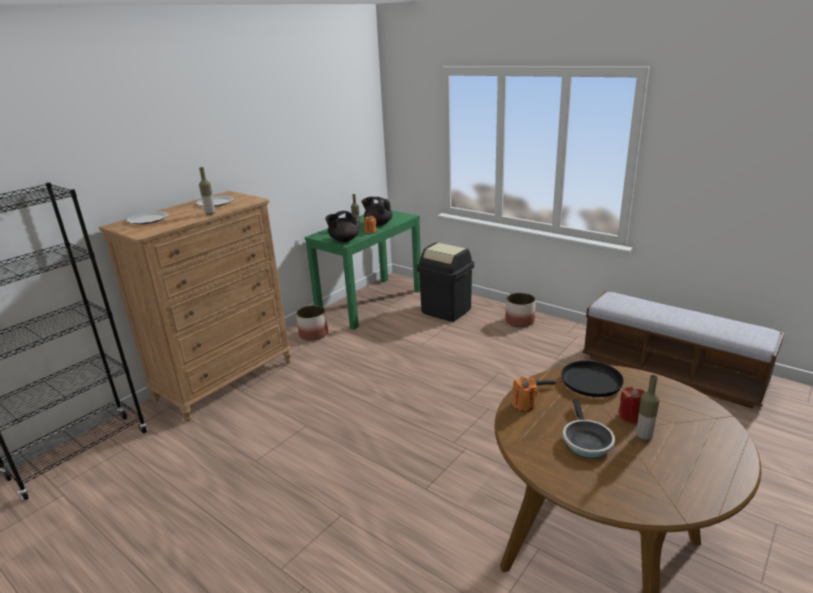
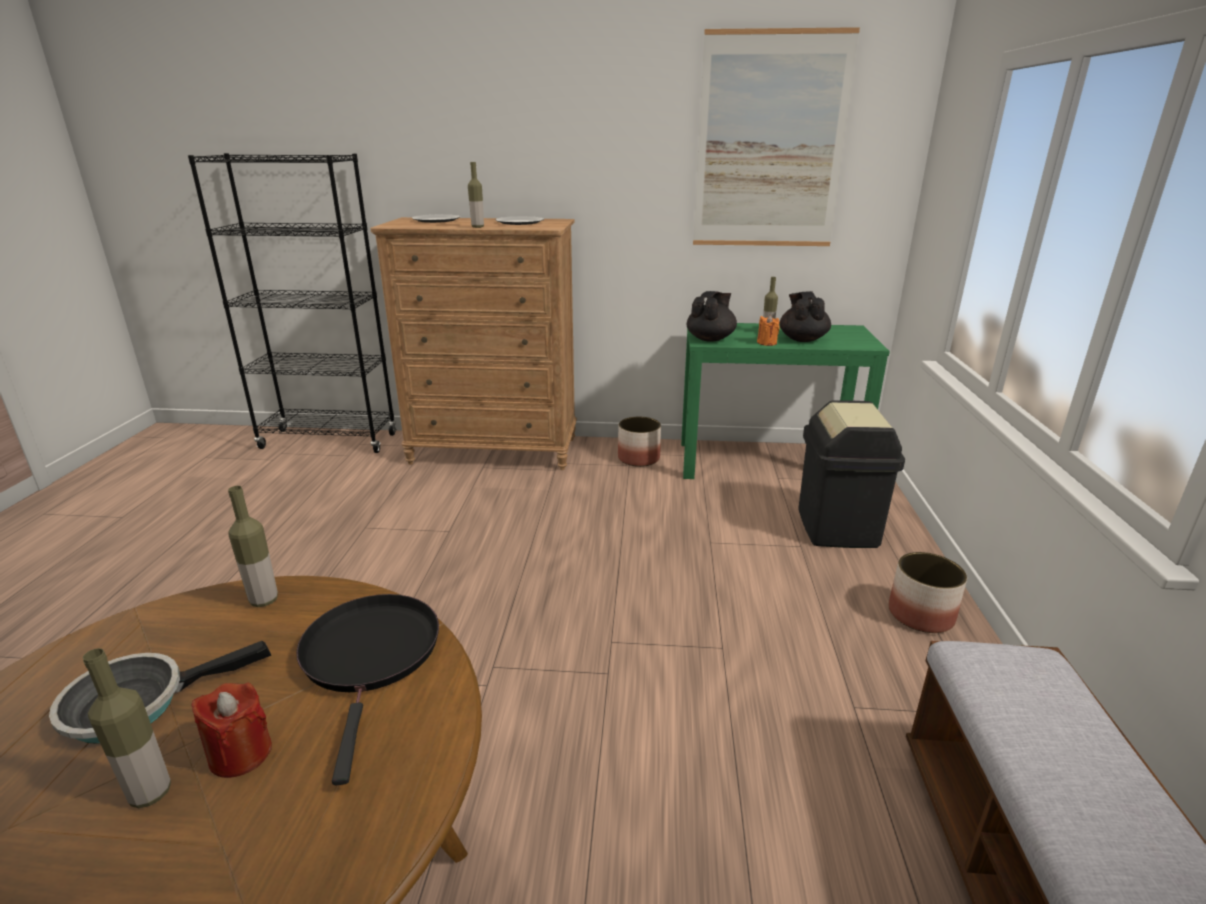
camera: 55 degrees right, 0 degrees up
(321, 118) = (770, 143): none -> picture
(343, 240) = (710, 339): black teapot -> black teapot turned 105 degrees clockwise
(523, 404) = (264, 600): orange candle -> bottle
(586, 383) = (371, 656): black frying pan -> black frying pan turned 150 degrees counterclockwise

